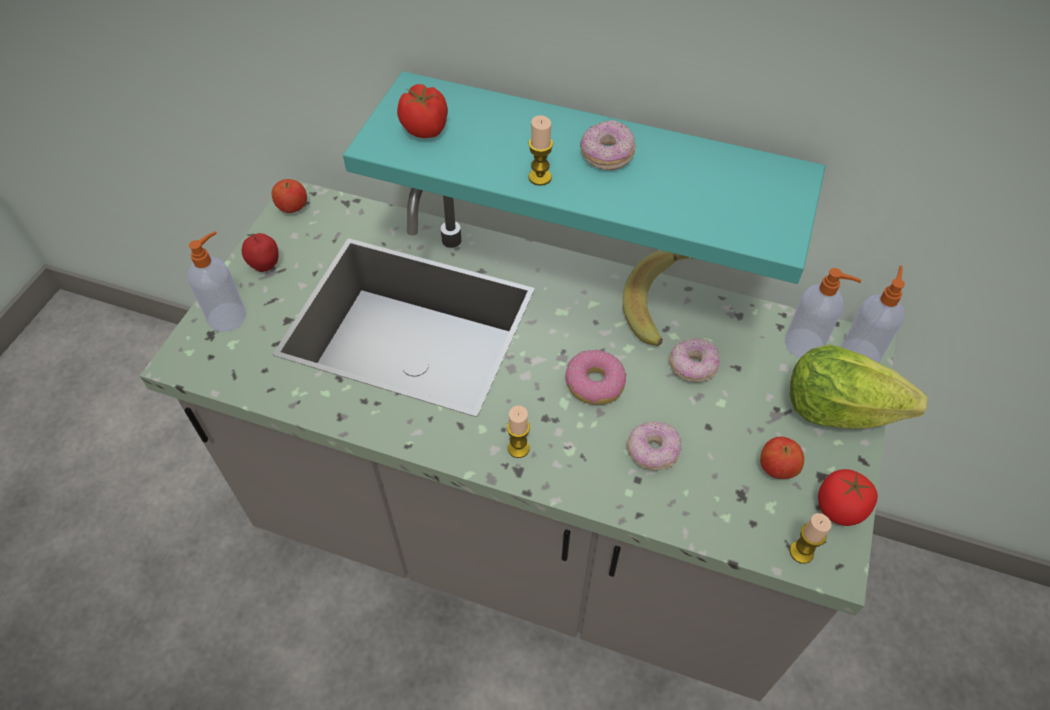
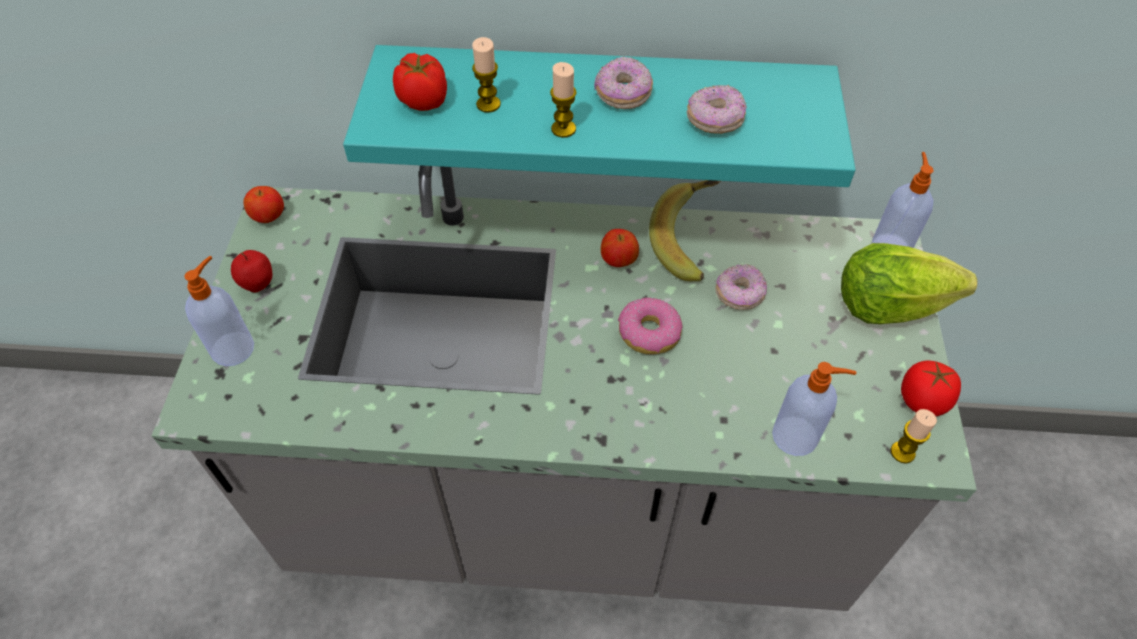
camera: 15 degrees left, 0 degrees up
(518, 448) = (594, 416): candle -> candle (488, 104)
(652, 452) = (729, 388): donut -> donut (714, 121)
(777, 469) = (852, 376): apple -> apple (618, 261)
(805, 344) = (838, 249): soap dispenser -> soap dispenser (796, 436)

